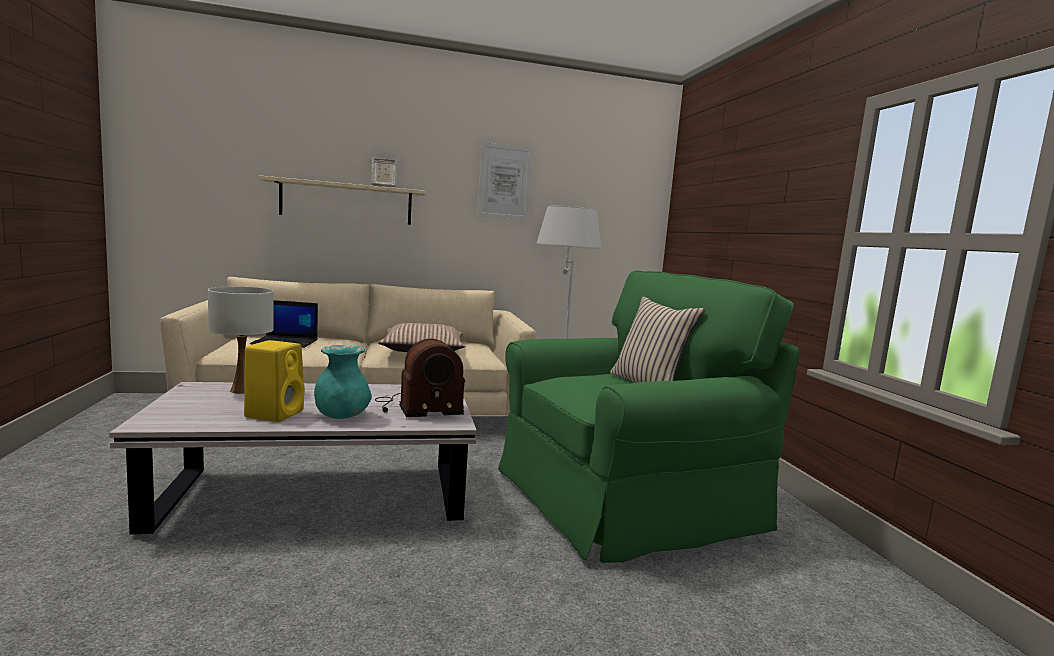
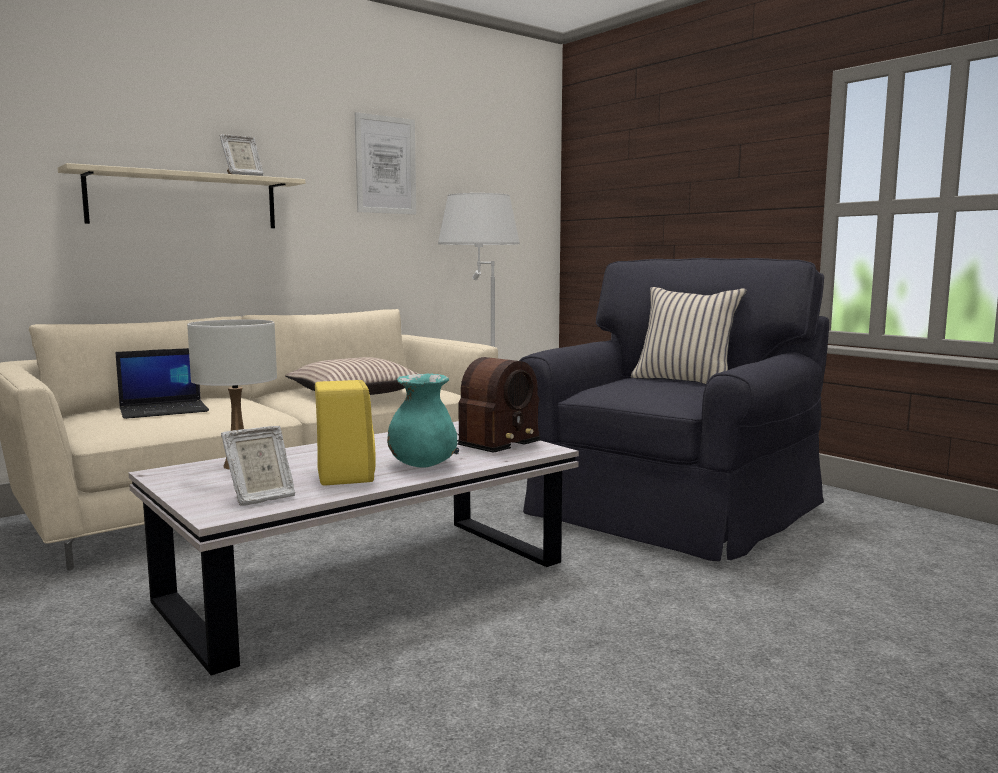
camera: 25 degrees left, 0 degrees up
(192, 418) = (260, 498): none -> picture frame
(621, 498) = (667, 511): green armchair -> black armchair

